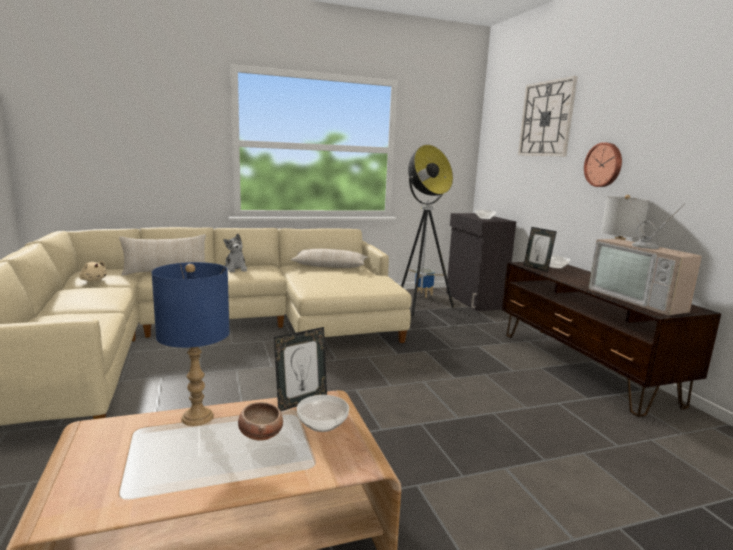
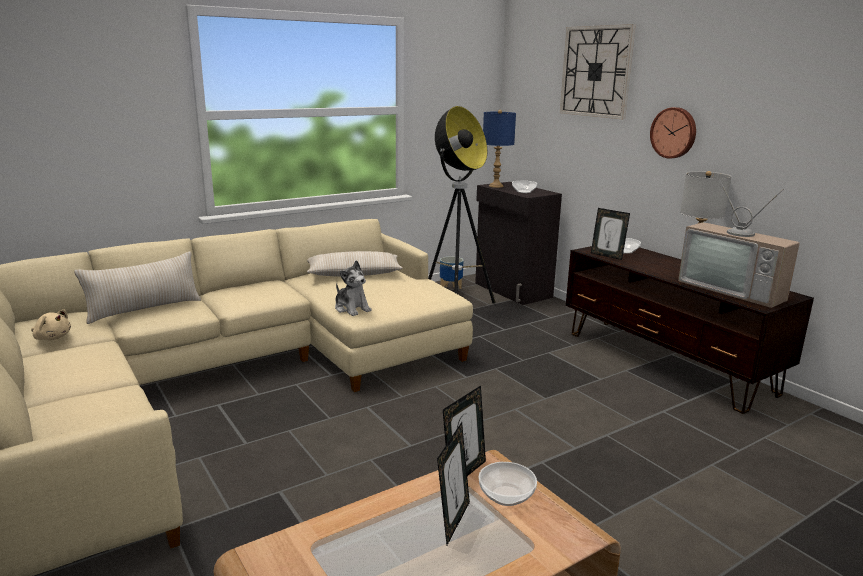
camera: 15 degrees left, 5 degrees up
(197, 417) = (366, 515): blue table lamp -> blue table lamp (495, 186)
(235, 269) = (236, 293): plush toy -> plush toy (352, 308)
(260, 434) = (453, 521): bowl -> picture frame

